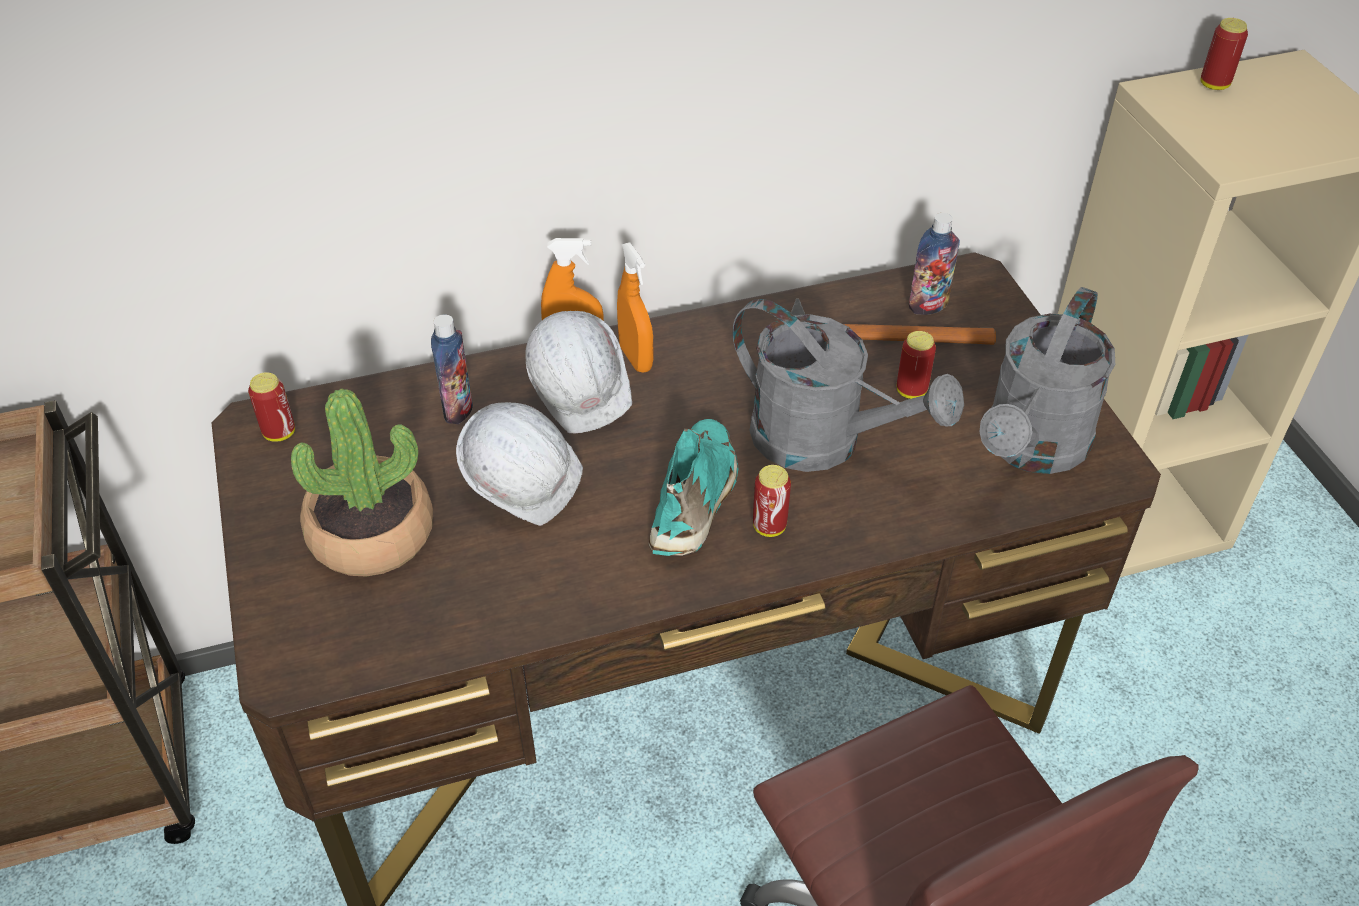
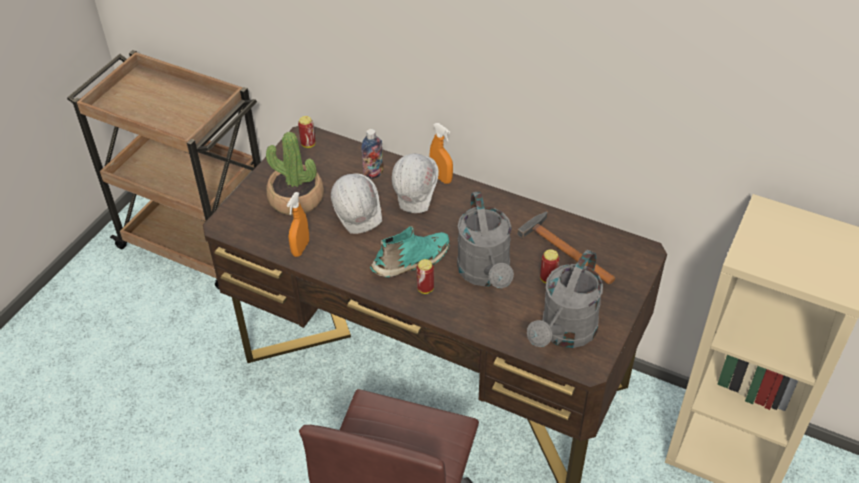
camera: 45 degrees right, 0 degrees up
(636, 358) = (458, 196): orange spray bottle -> orange spray bottle (300, 248)
(928, 306) = (605, 251): bottle -> none
(1031, 449) = (564, 333): grey watering can -> grey watering can turned 45 degrees counterclockwise
(1214, 85) = (799, 222): can -> none

